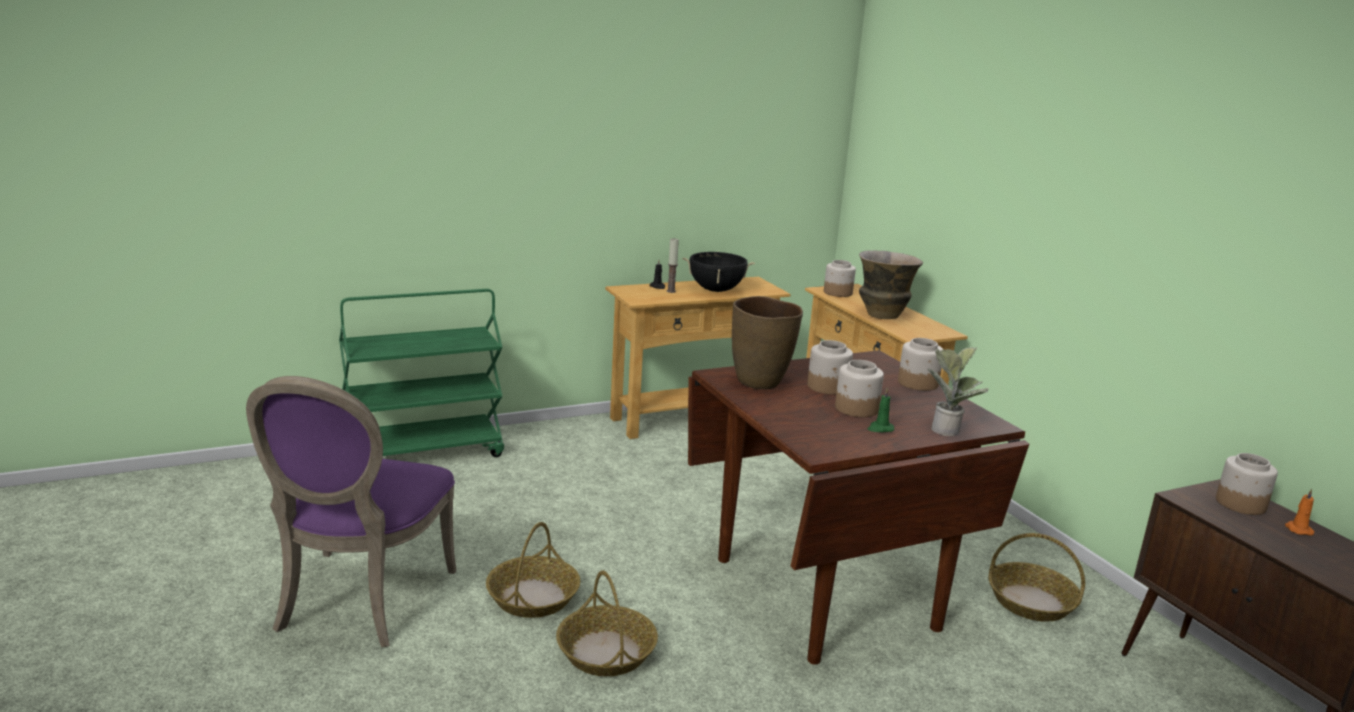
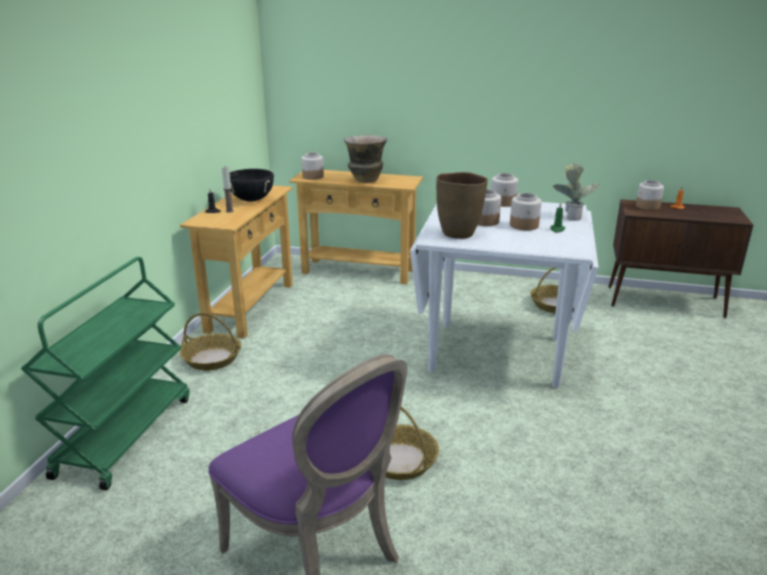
camera: 50 degrees left, 5 degrees up
(607, 652) = (491, 454): basket -> basket (212, 358)
(826, 592) = (496, 352): brown dining table -> white dining table

